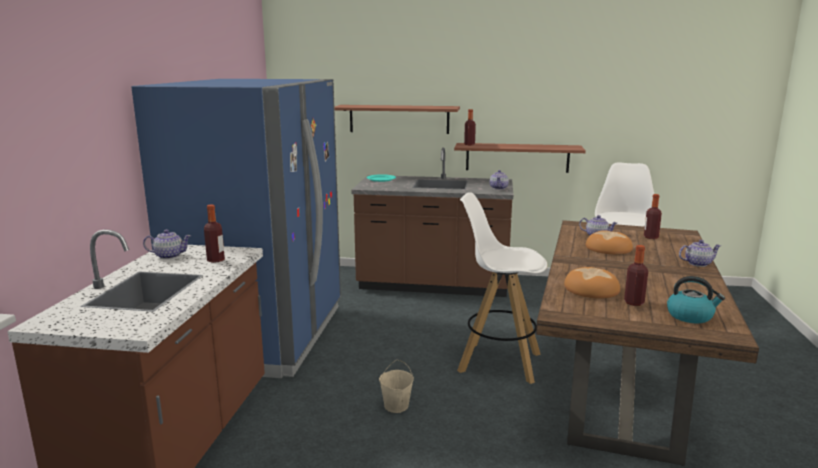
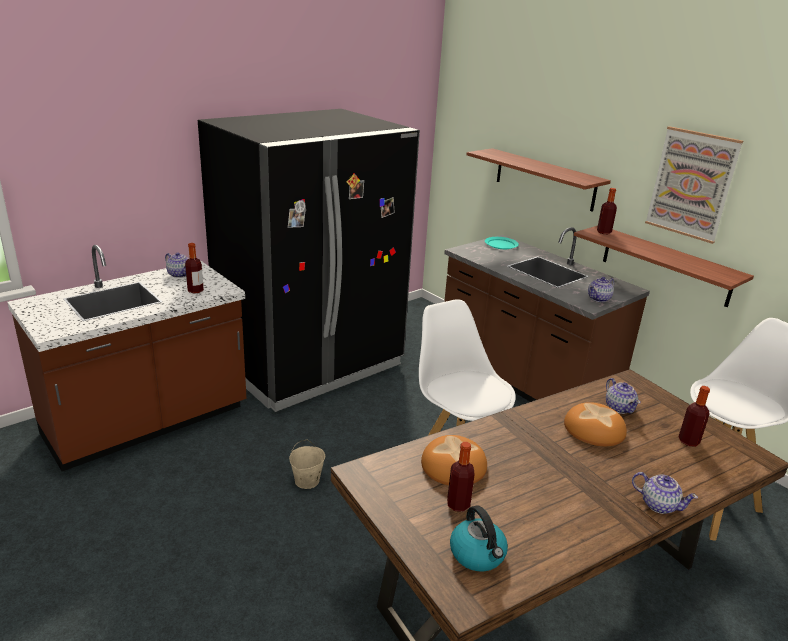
camera: 40 degrees right, 10 degrees up
(265, 335) = (311, 364): blue fridge -> black fridge
(524, 94) = (692, 184): none -> picture

